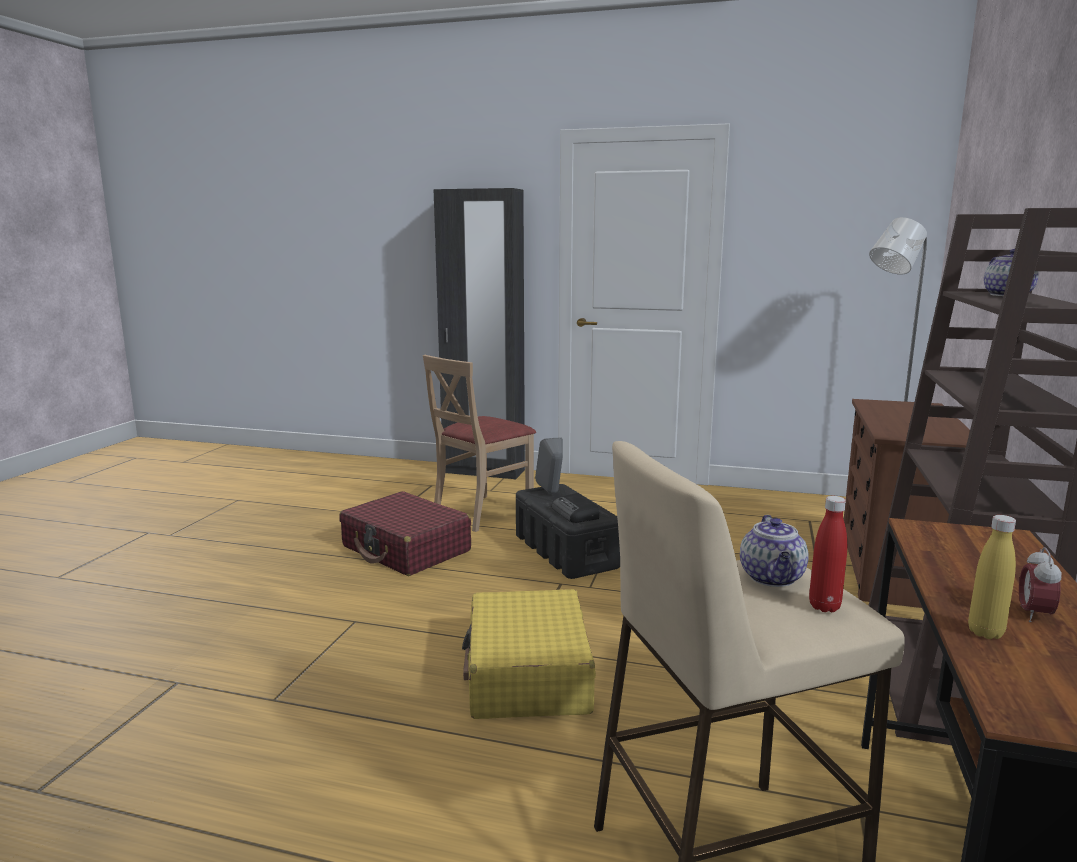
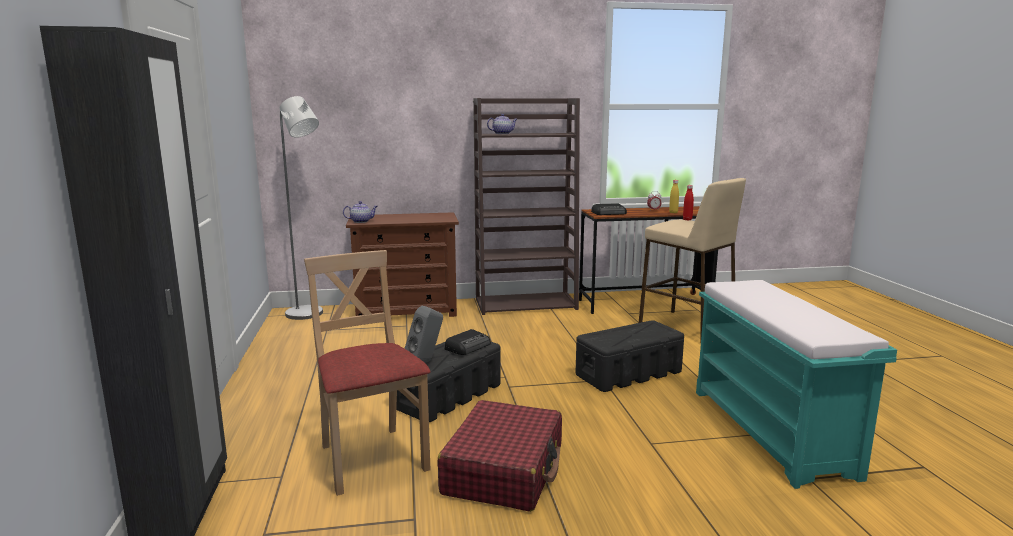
camera: 115 degrees left, 0 degrees up
(263, 712) = (772, 432): none -> turquoise bench
(481, 513) = (371, 458): beige chair -> beige chair turned 135 degrees counterclockwise
(528, 673) = (629, 373): yellow suitcase -> black storage box
(772, 578) = (678, 222): teapot -> teapot (361, 221)
(953, 543) = (609, 213): none -> radio

